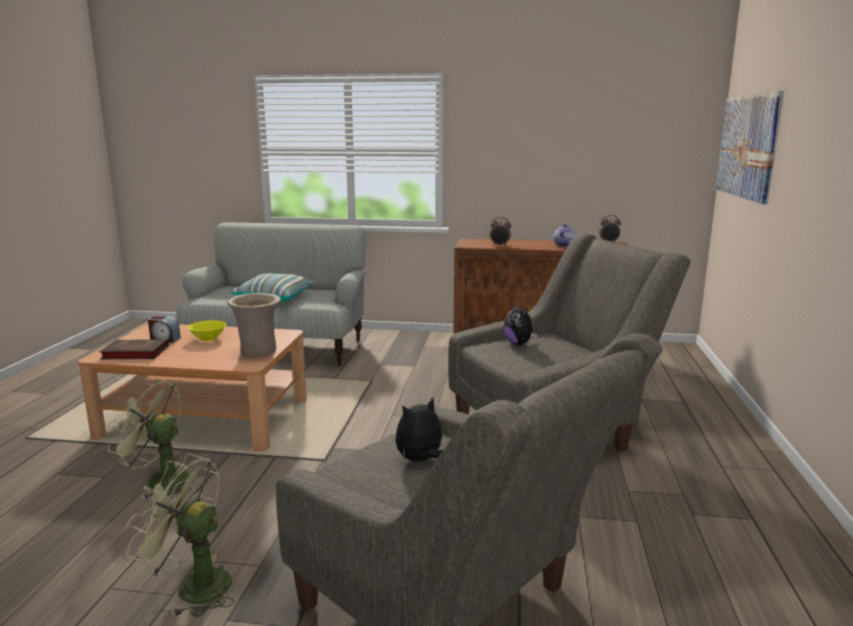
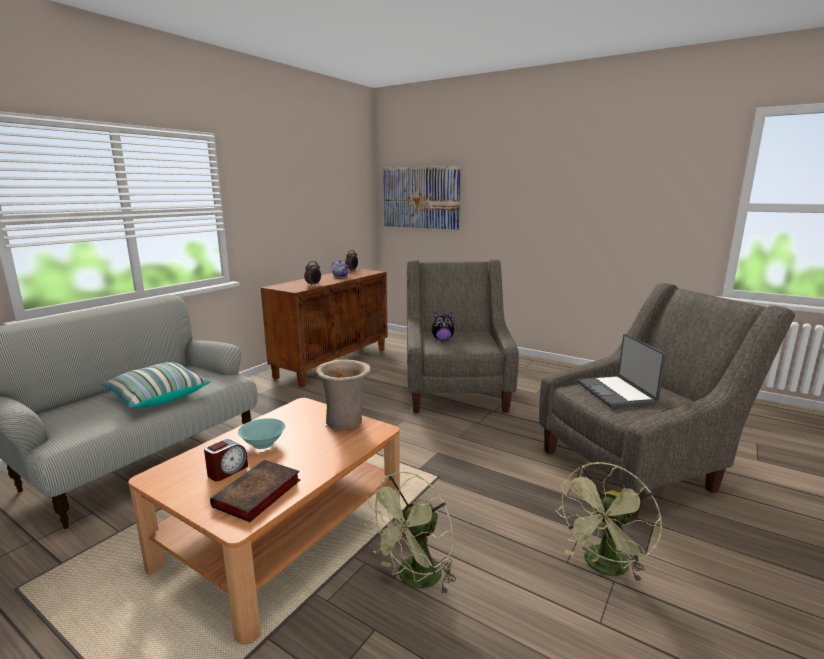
camera: 65 degrees left, 0 degrees up
(208, 338) = (263, 444): yellow bowl -> turquoise bowl
(420, 460) = (616, 393): plush toy -> laptop

